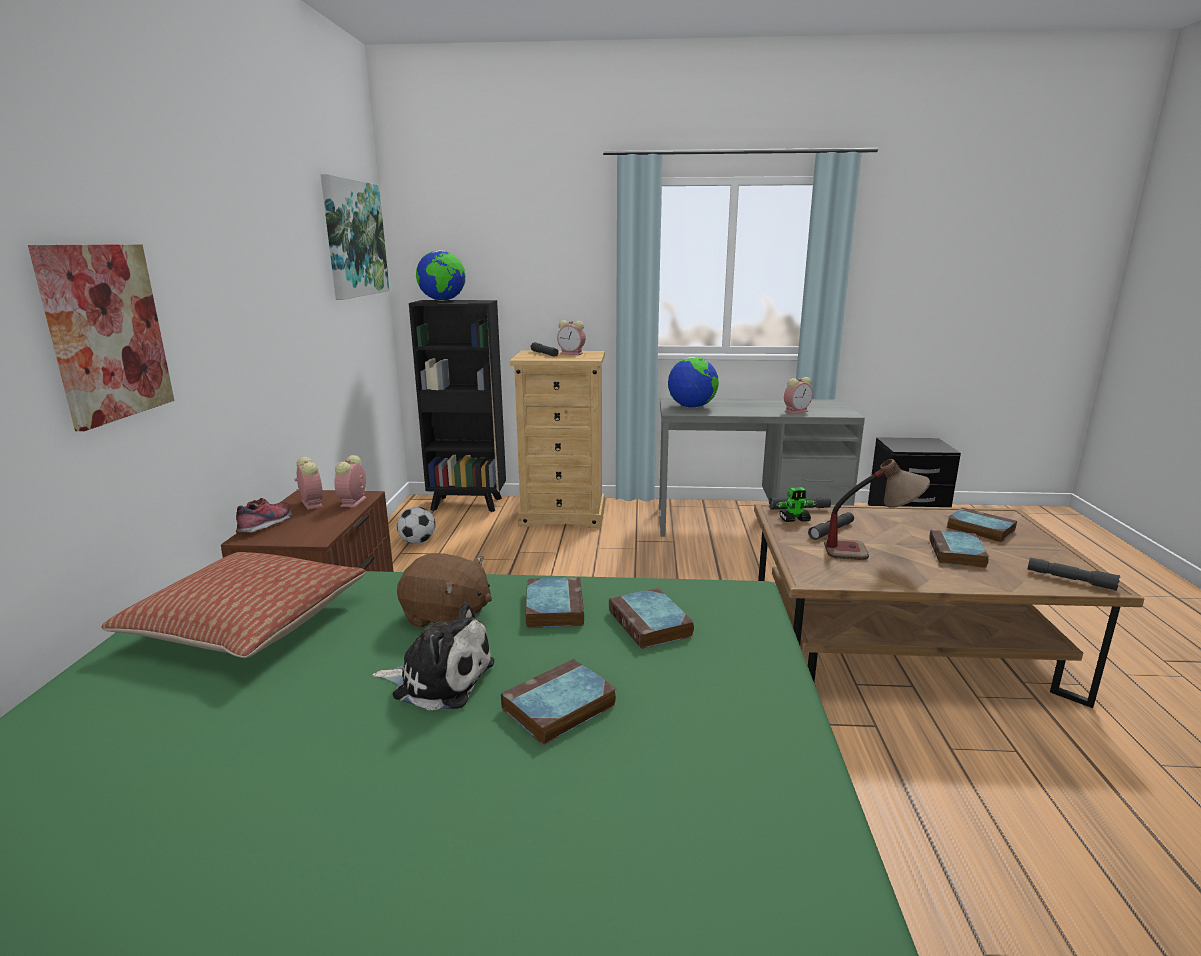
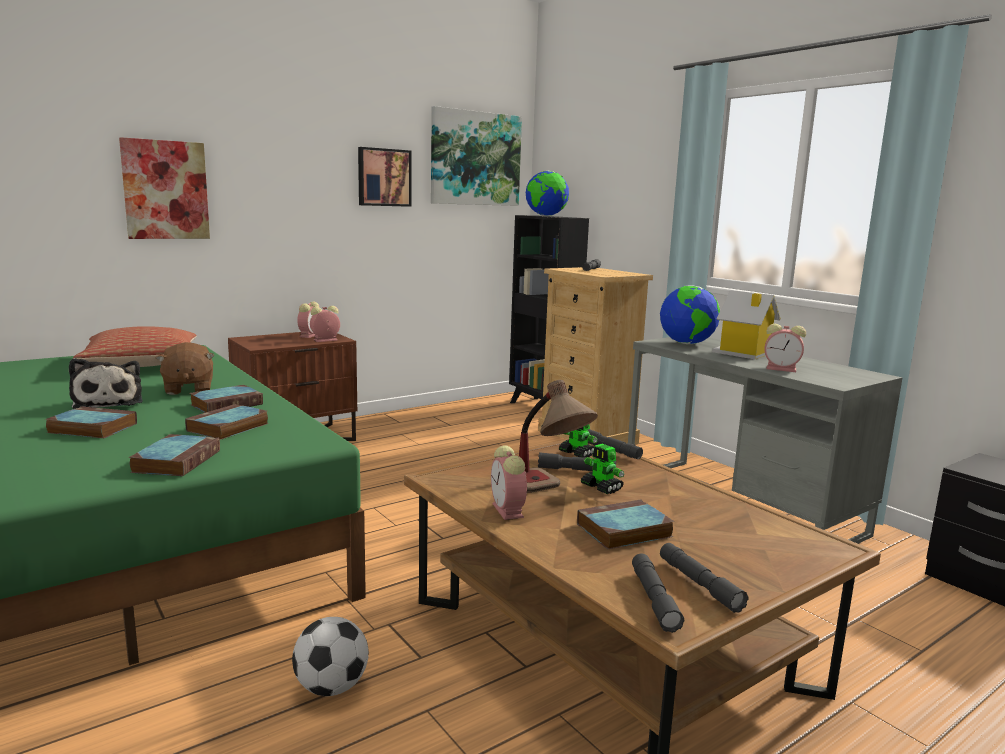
camera: 50 degrees right, 5 degrees down
(267, 524) = (265, 337): shoe -> none
(300, 272) = (383, 177): none -> picture
(417, 542) = (456, 415): football -> football (331, 687)
(572, 353) = (613, 272): alarm clock -> alarm clock (509, 511)
(741, 406) = (743, 353): none -> toy house
(873, 535) = (602, 488): none -> toy robot
(978, 529) = (735, 535): book -> book (177, 461)
(1051, 561) = (699, 584): none -> grey flashlight

